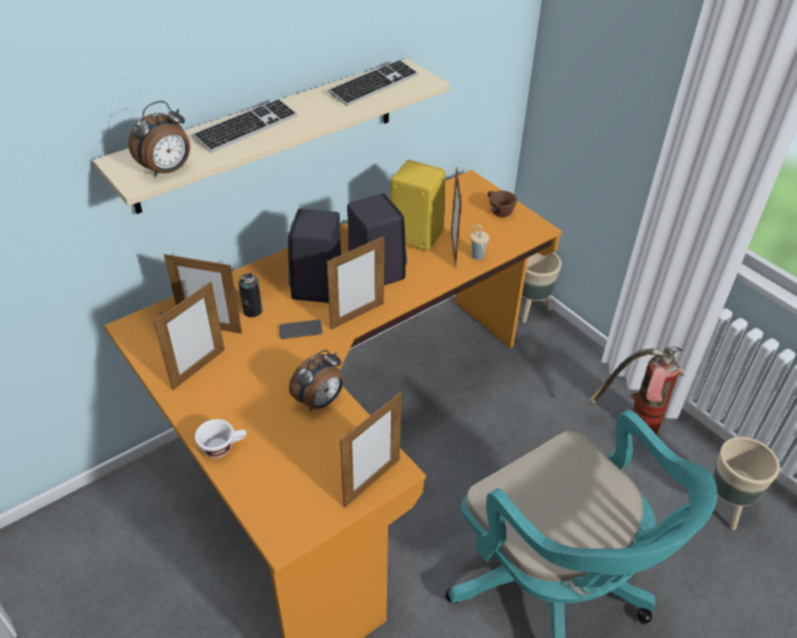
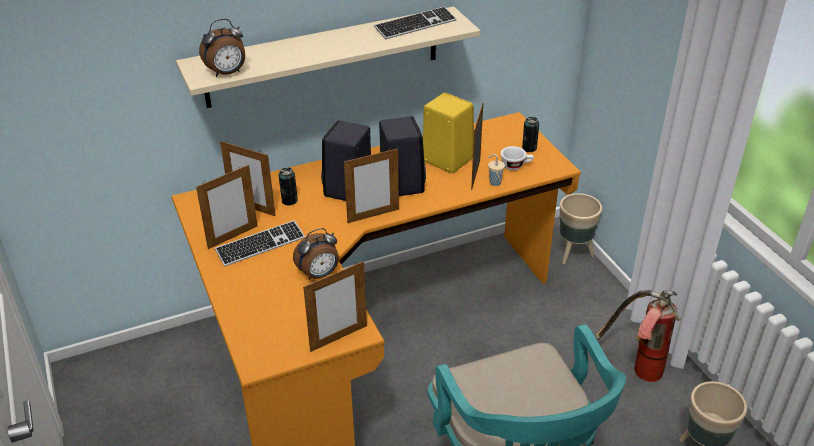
camera: 15 degrees right, 5 degrees down
(223, 447) = (233, 294): white cup -> white cup (516, 166)
(246, 128) = (299, 48): keyboard -> keyboard (260, 245)
(300, 330) = (322, 220): phone -> none
(498, 210) = (529, 148): brown cup -> can

